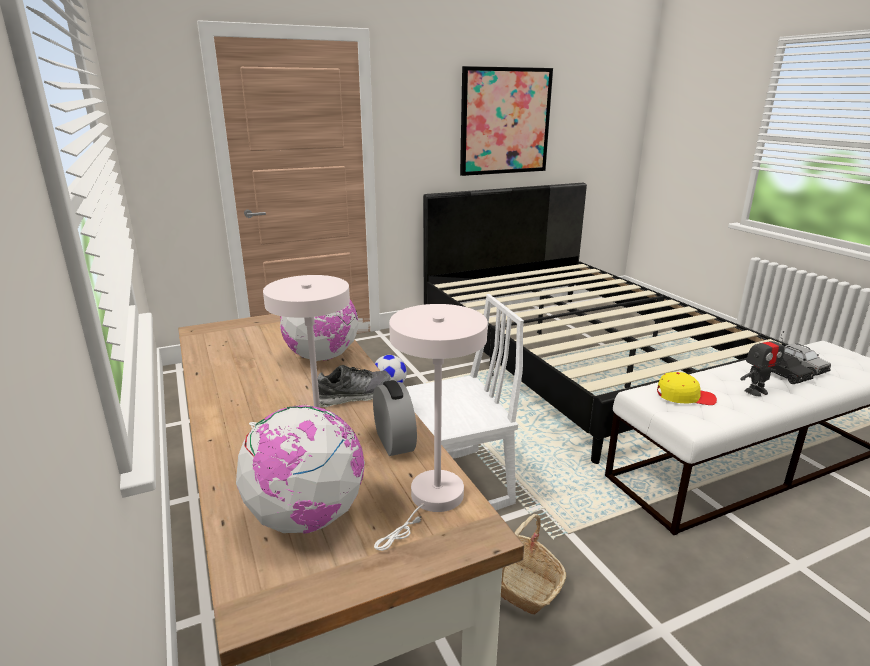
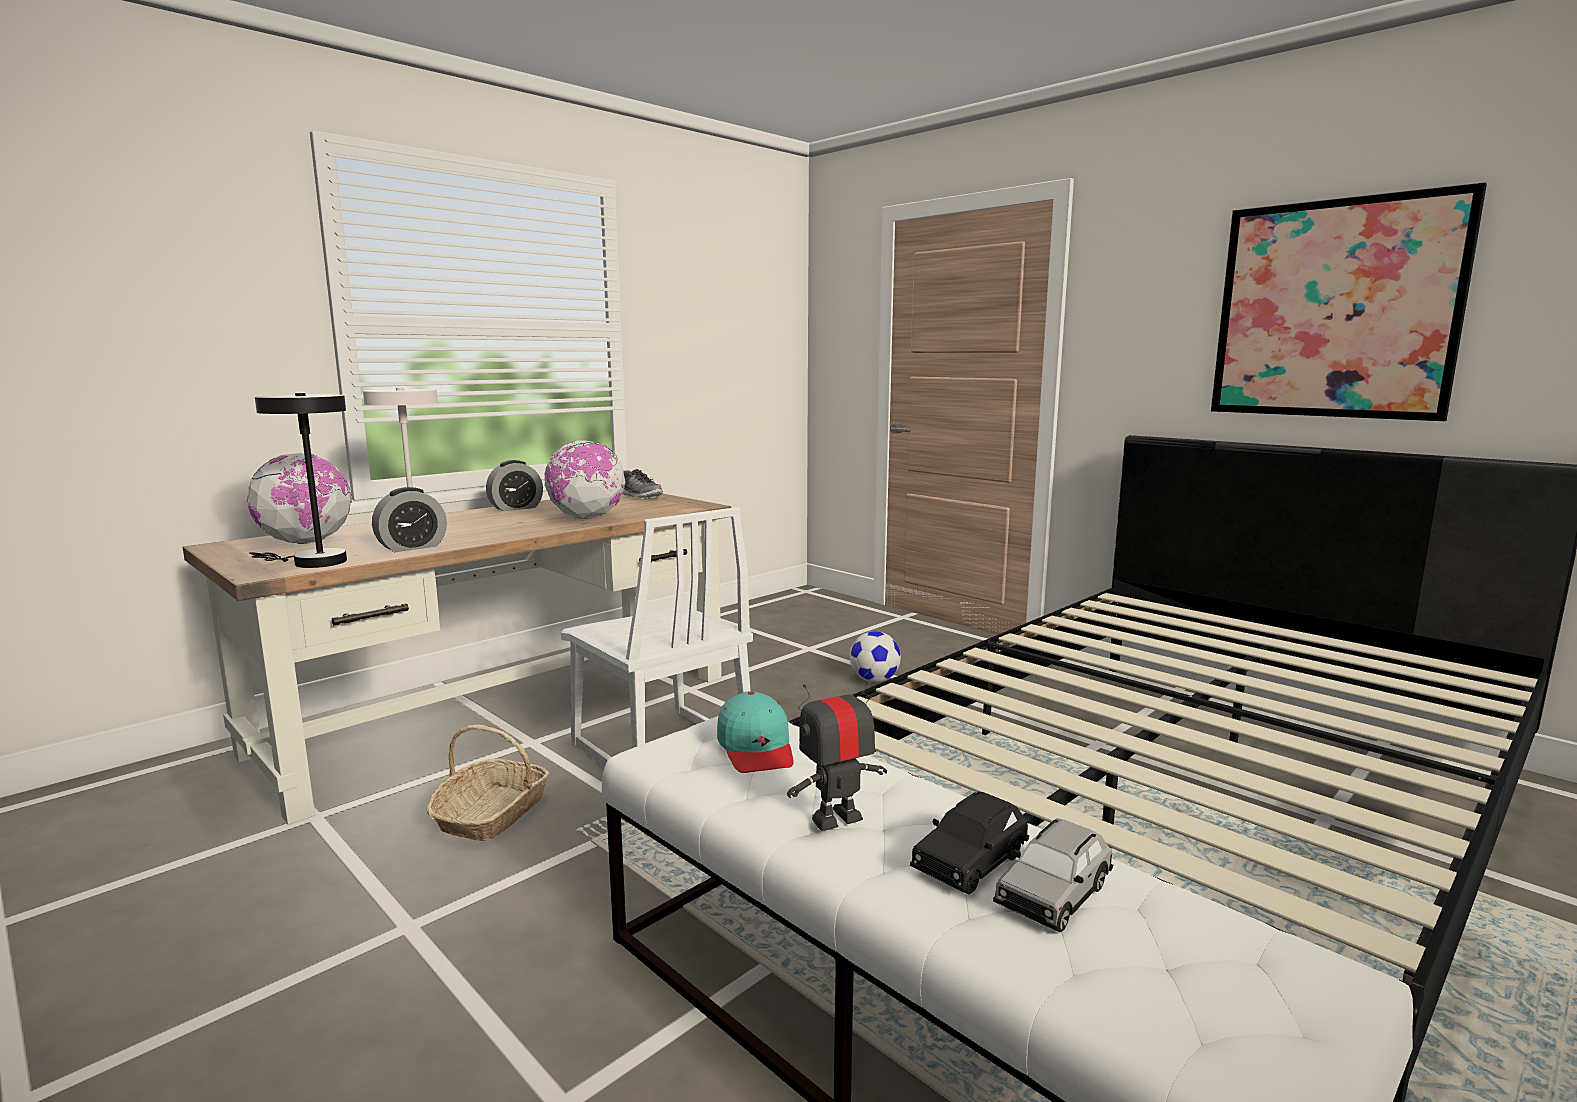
camera: 70 degrees right, 10 degrees down
(220, 386) = (516, 508): none -> alarm clock
(354, 396) = (502, 532): shoe -> shoe (639, 496)
(432, 500) = (312, 562): white table lamp -> black table lamp
(684, 397) = (756, 748): yellow cap -> turquoise cap
(756, 391) = (836, 819): toy robot -> toy robot turned 105 degrees clockwise

